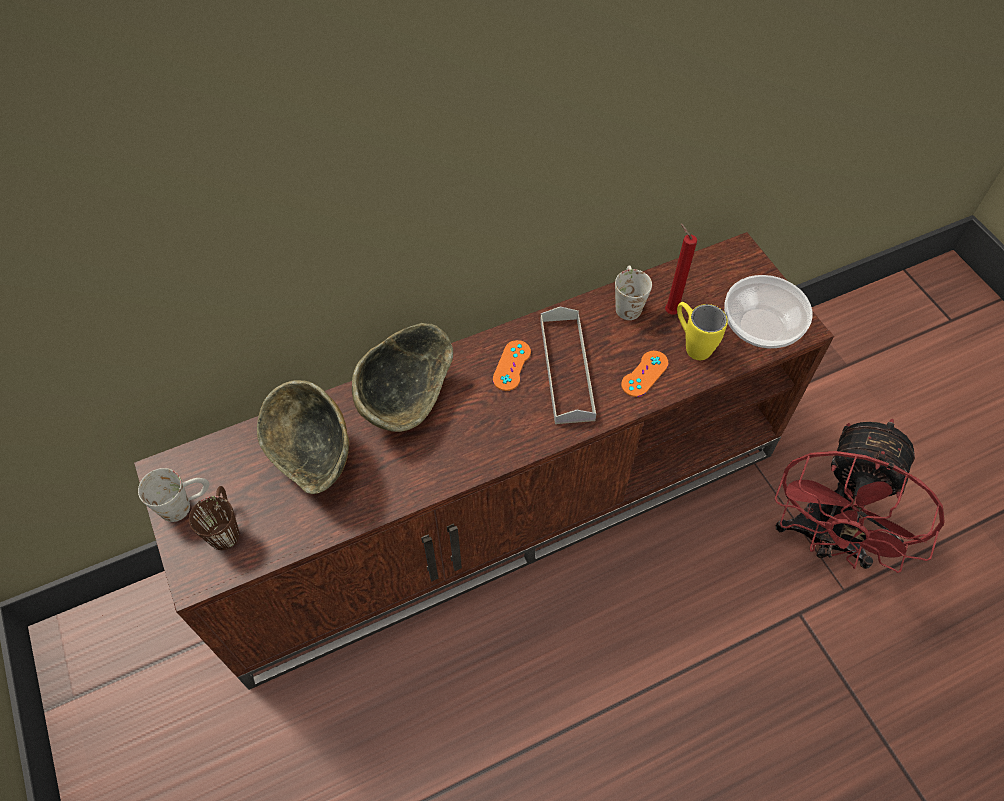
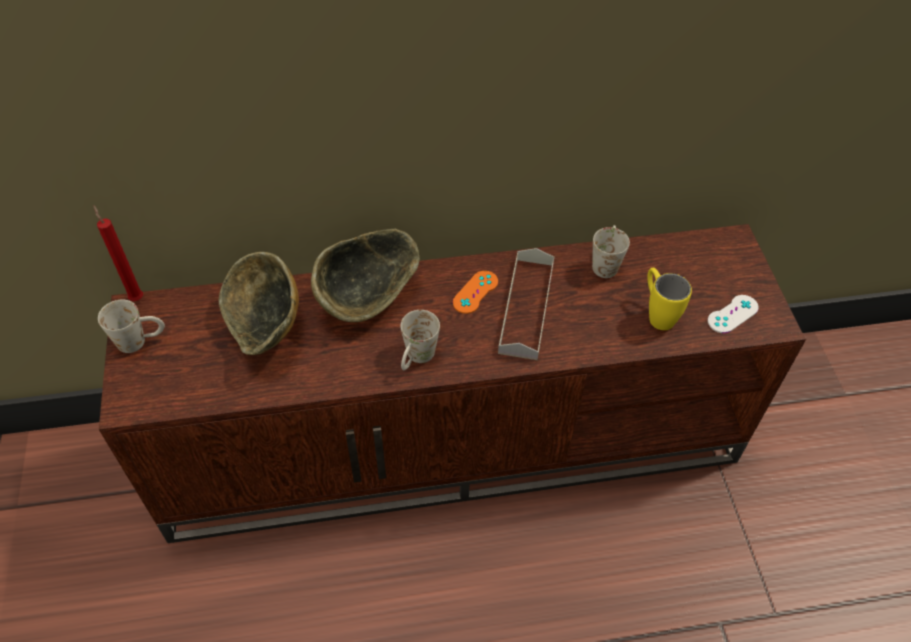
camera: 15 degrees right, 5 degrees down
(225, 526) = (167, 368): brown mug -> none
(478, 450) = (416, 359): none -> white mug
(644, 374) = (600, 329): orange game controller -> none
(669, 311) = (645, 278): red candle -> red candle (136, 297)
(761, 327) = (732, 314): bowl -> white game controller
(823, 540) = (768, 558): red fan -> none

